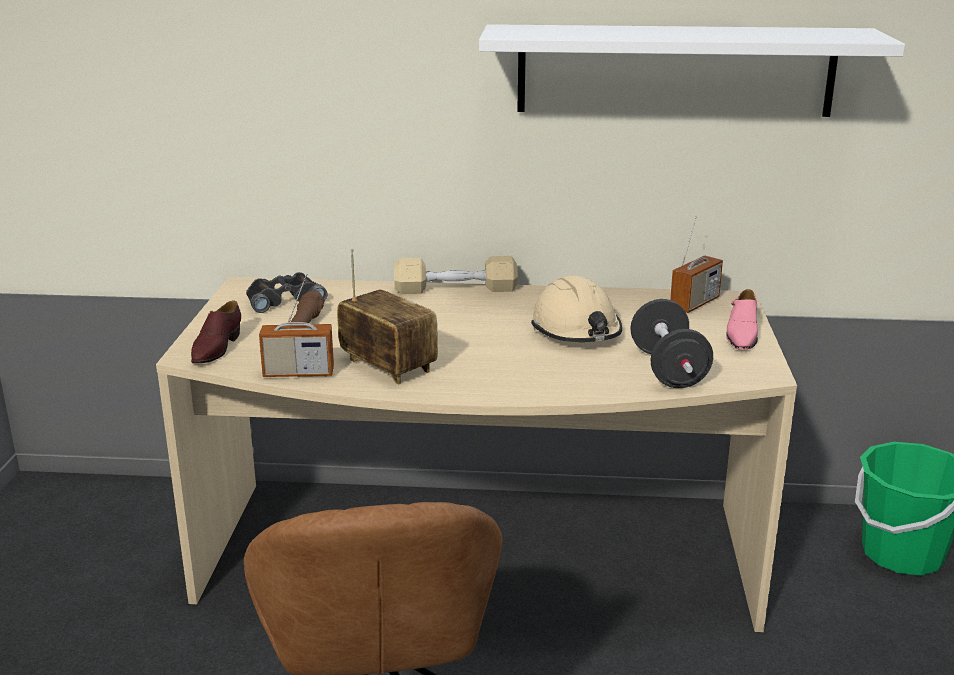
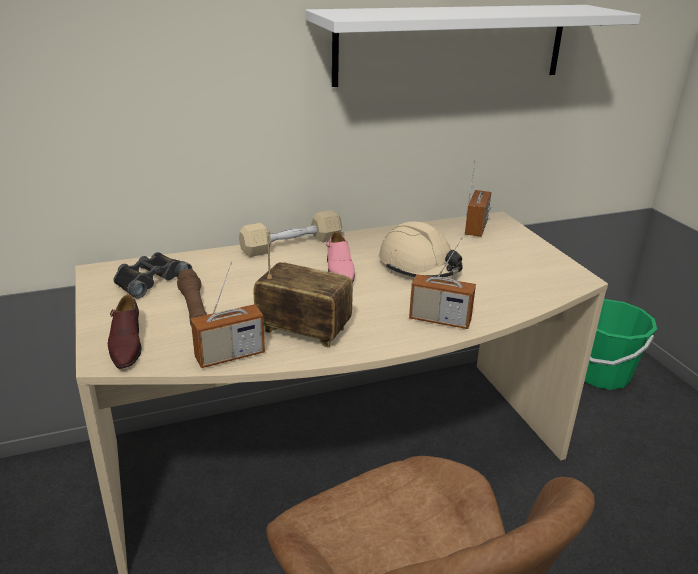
camera: 25 degrees left, 5 degrees up
(541, 382) = (440, 320): none -> radio
(668, 369) = (515, 288): black dumbbell -> none
(741, 335) = (532, 249): pink shoe -> pink shoe (339, 271)

